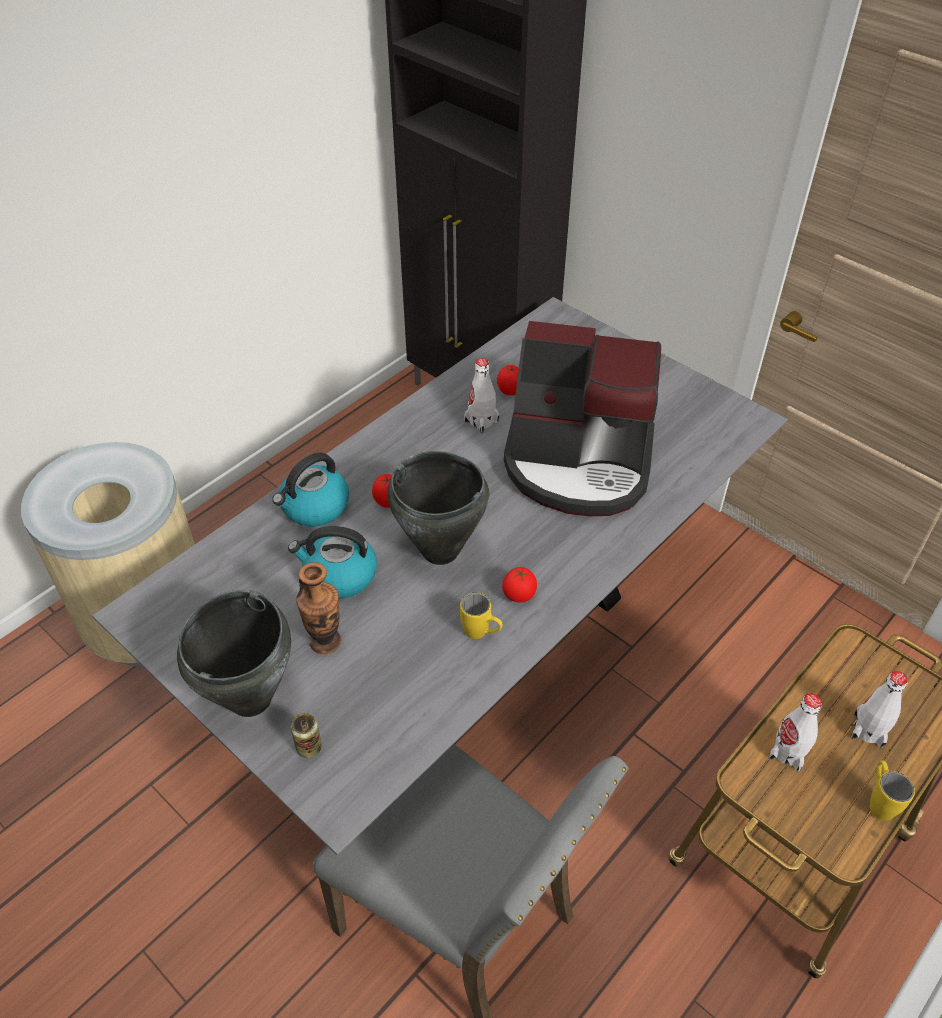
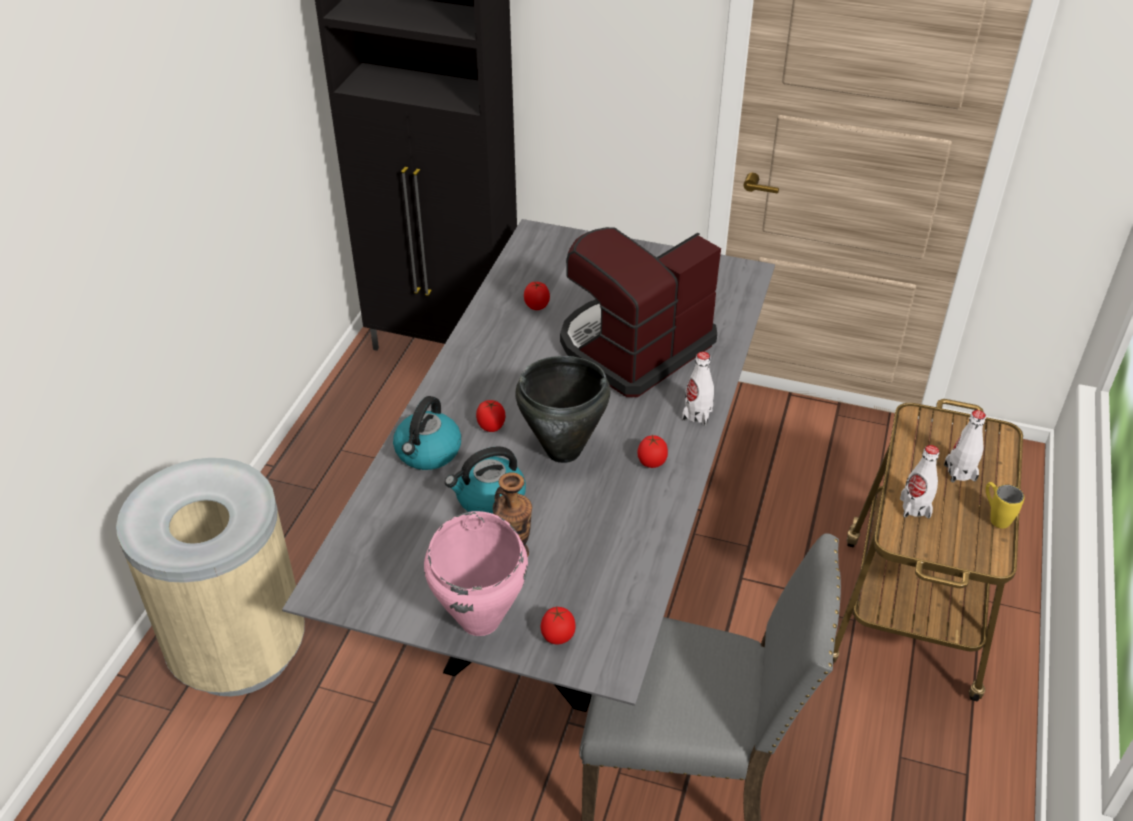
camera: 25 degrees left, 5 degrees down
(252, 698) = (481, 619): black cooking pot -> pink cooking pot
(309, 747) = (557, 637): can -> tomato
(481, 421) = (528, 338): white bottle -> white bottle (697, 415)
(481, 634) = (641, 502): yellow mug -> none
(579, 464) = (633, 347): coffee machine -> coffee machine turned 150 degrees clockwise

